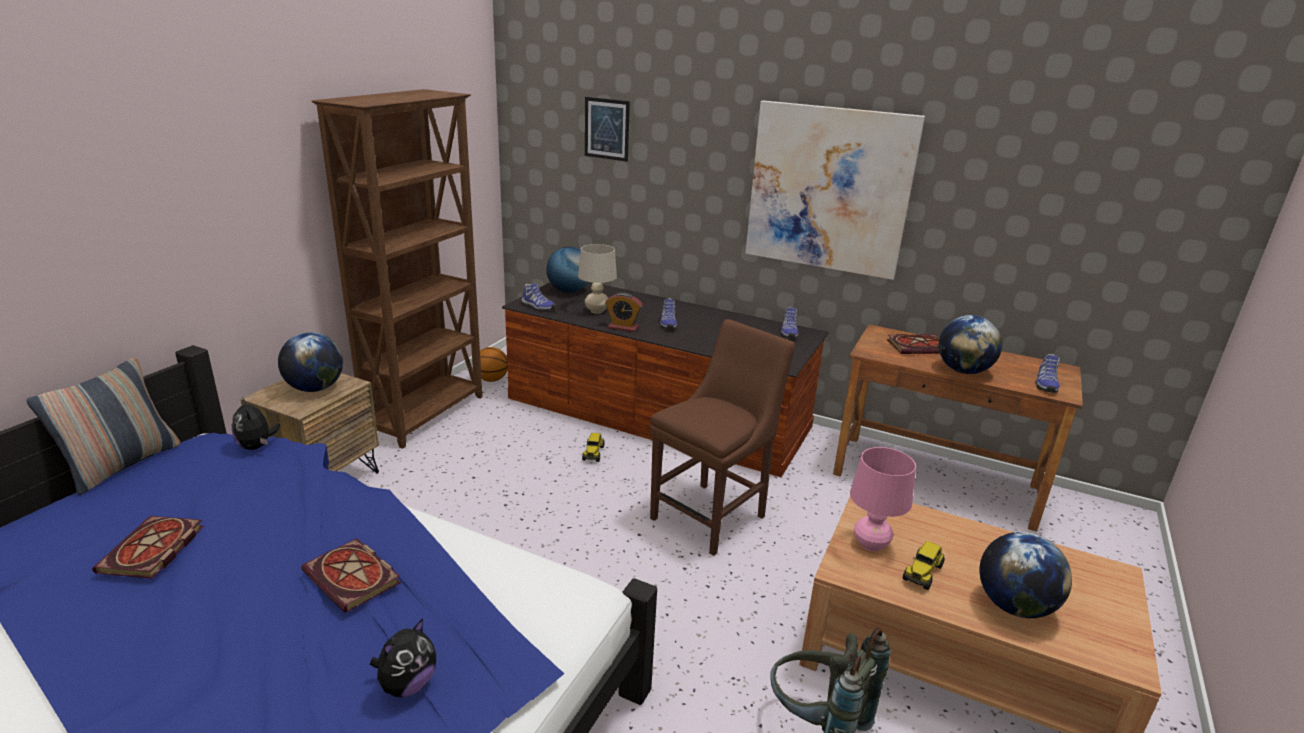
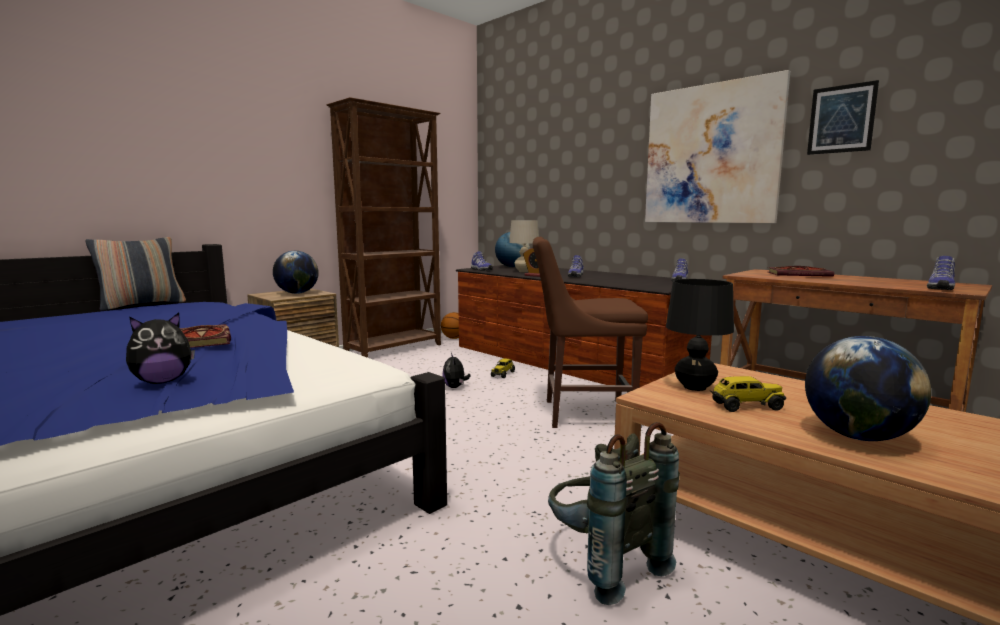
camera: 20 degrees right, 15 degrees down
(152, 551) = (100, 324): book -> none
(257, 446) = (228, 304): plush toy -> plush toy (455, 387)
(607, 129) = (544, 145): picture -> picture (841, 119)
(712, 515) = (582, 413): brown chair -> brown chair turned 150 degrees counterclockwise
(871, 544) = (695, 387): pink table lamp -> black table lamp
(922, 572) = (746, 406): toy truck -> toy truck turned 150 degrees counterclockwise
(963, 371) = (841, 282): globe -> none

